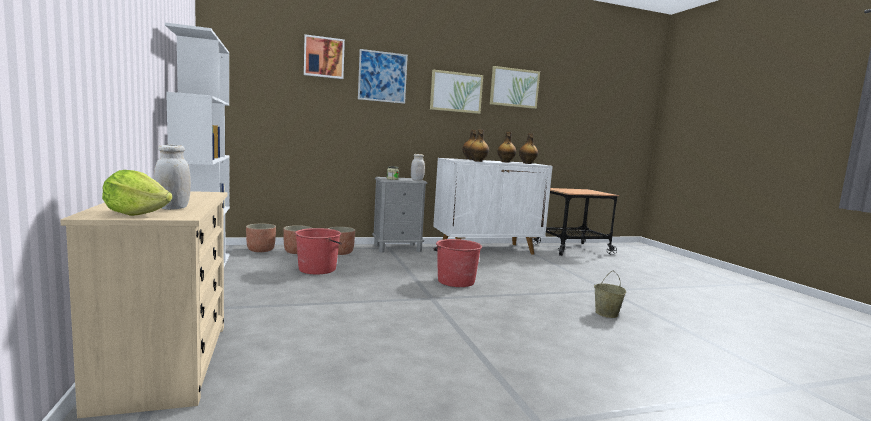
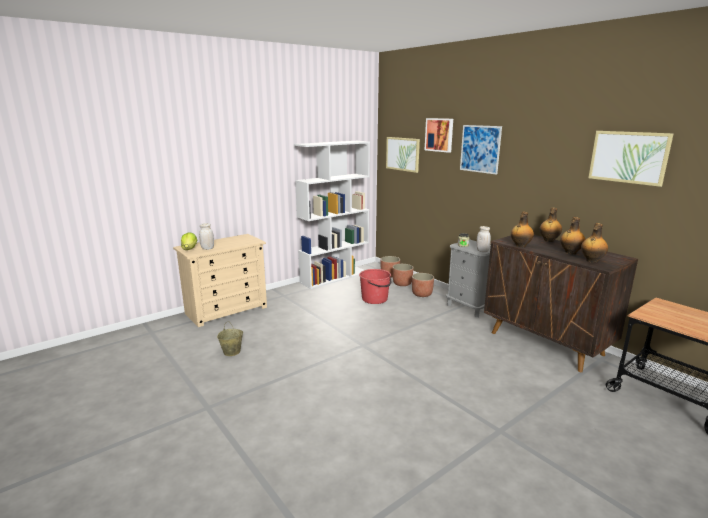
camera: 70 degrees right, 10 degrees up
(455, 281) = (413, 346): red bucket -> none
(456, 92) = (549, 163): picture -> picture (403, 154)
(487, 249) = (546, 344): white cabinet -> brown cabinet
(607, 314) = (415, 430): beige bucket -> beige bucket (231, 352)

